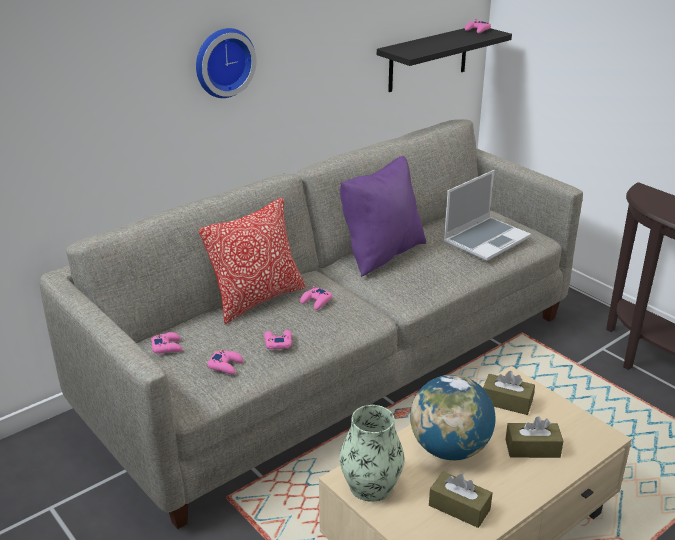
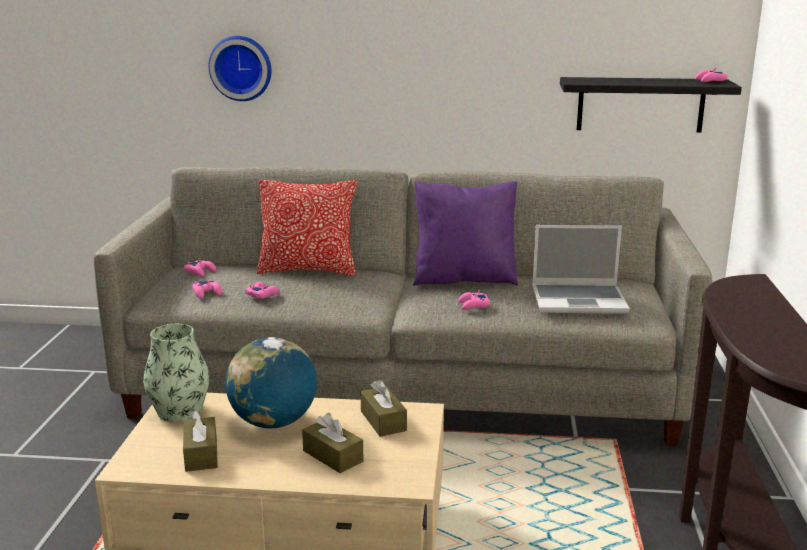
camera: 45 degrees right, 10 degrees down
(223, 62) = (365, 52): wall clock -> wall clock (241, 68)
(316, 301) = (342, 285): pink game controller -> pink game controller (473, 305)

